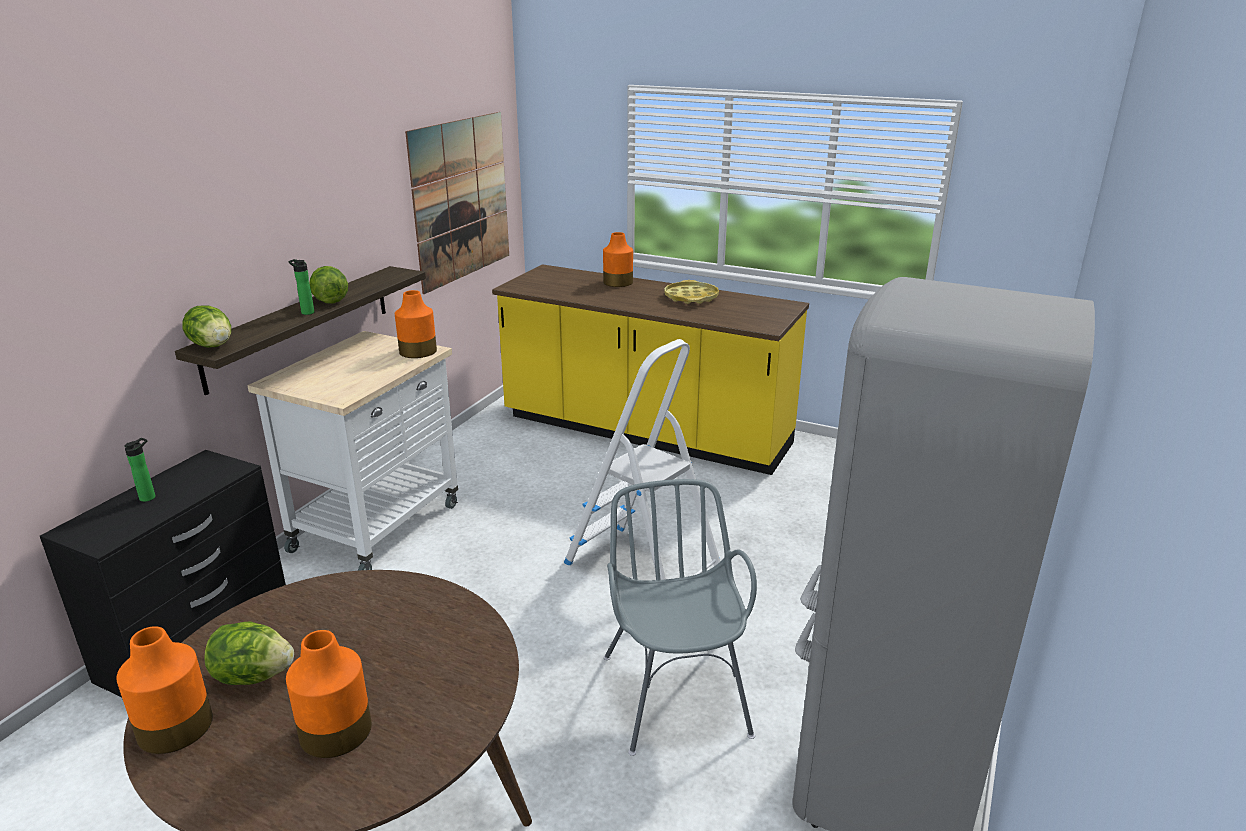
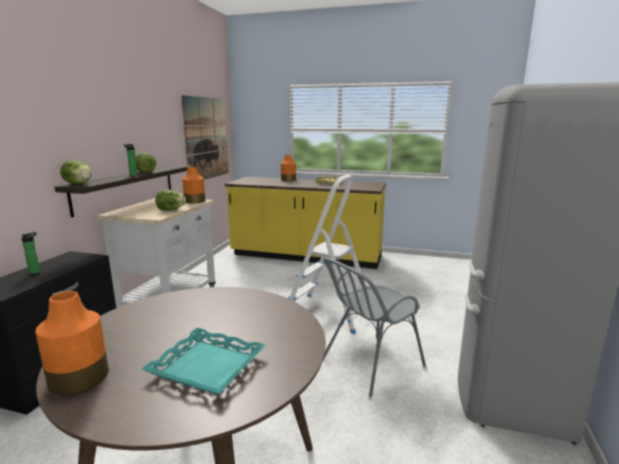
camera: 10 degrees left, 10 degrees down
(253, 676) = (134, 343): lettuce -> lettuce (170, 210)
(336, 730) = (208, 366): orange vase -> turquoise tray
(674, 689) = (370, 365): grey chair -> grey chair turned 105 degrees counterclockwise

